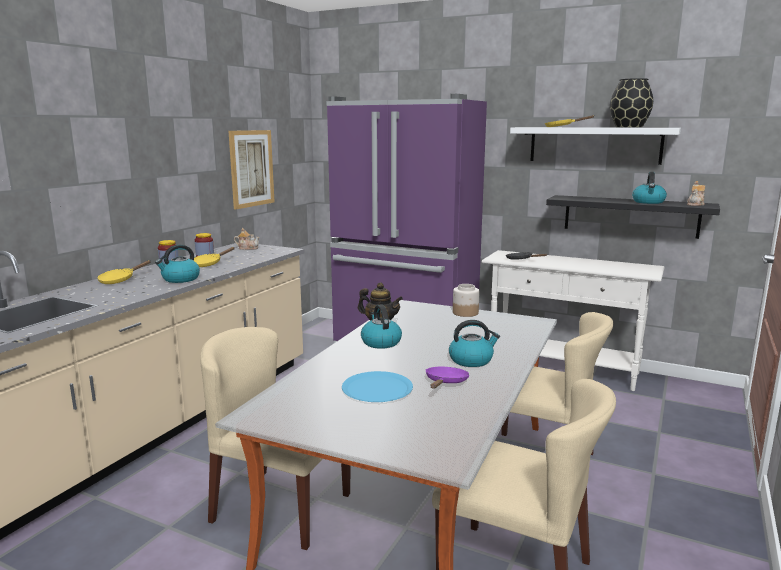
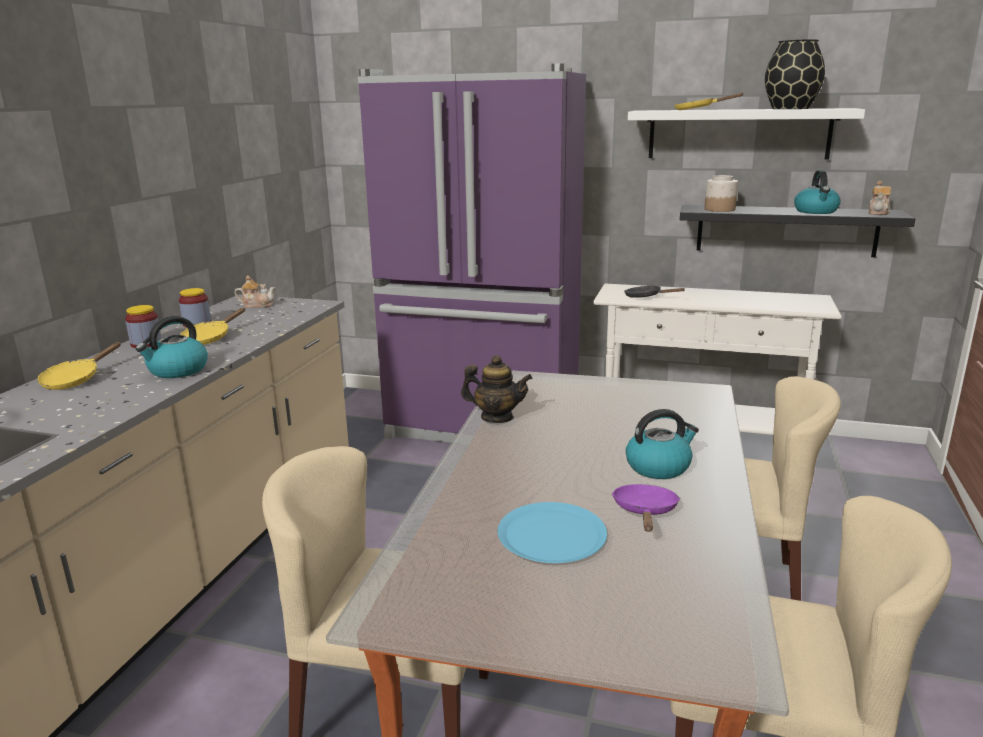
camera: 10 degrees left, 5 degrees up
(251, 168) = (246, 182): picture -> none
(380, 342) = (512, 447): kettle -> none
(465, 313) = (604, 385): jar -> jar (719, 209)

